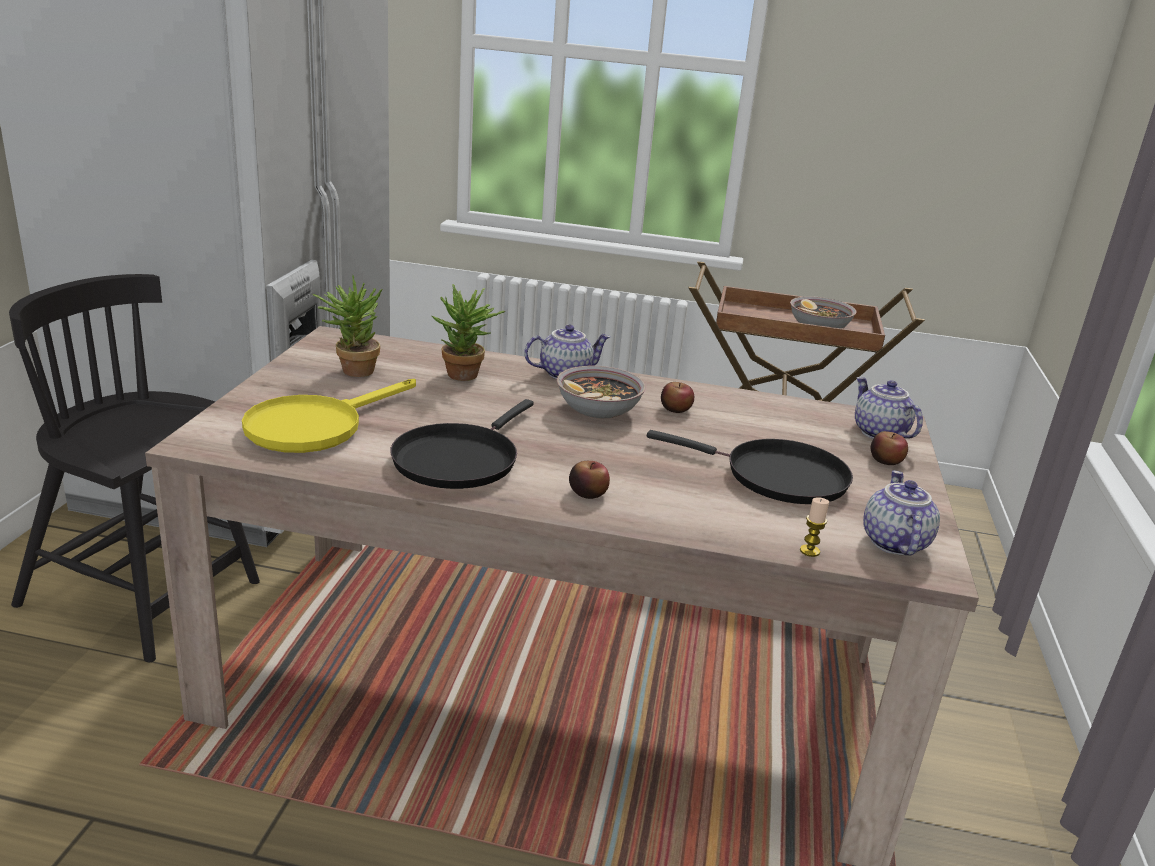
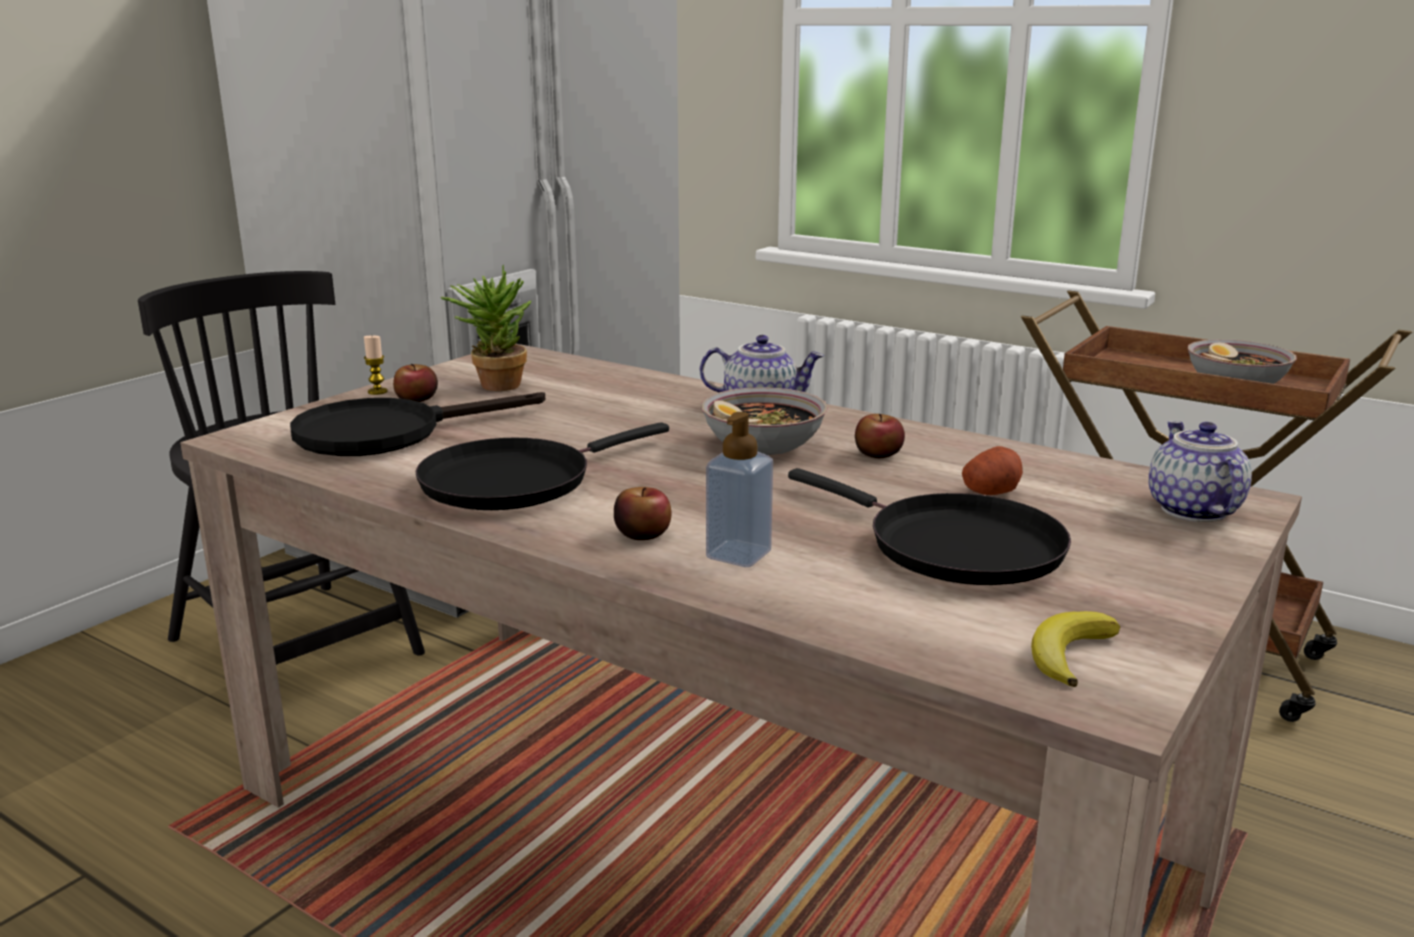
camera: 25 degrees right, 5 degrees down
(316, 425) = (388, 433): yellow frying pan -> black frying pan
(465, 377) = (624, 400): potted plant -> none
(662, 501) = (738, 555): none -> soap dispenser
(765, 433) = (991, 492): none -> potato
(809, 551) = (907, 645): candle -> candle (377, 391)
(886, 460) = (1168, 546): apple -> apple (417, 399)
(892, 542) = (1069, 653): teapot -> banana

